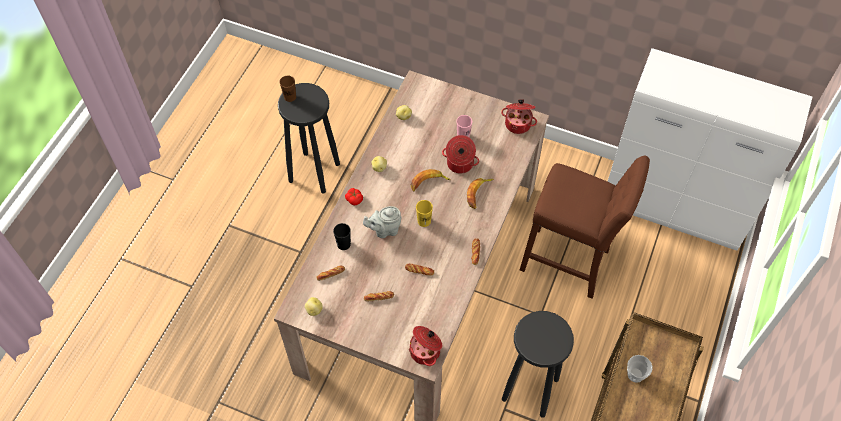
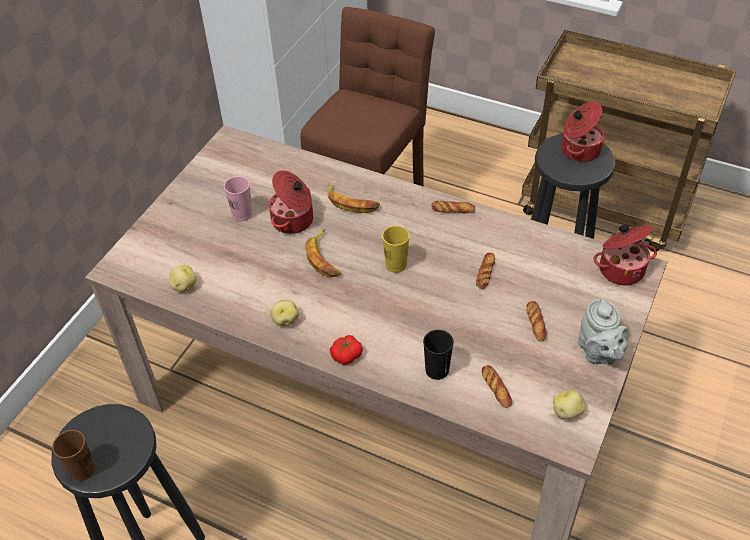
camera: 85 degrees left, 10 degrees down
(385, 230) = (410, 314): grey teapot -> grey teapot (598, 353)
(518, 123) = (231, 155): cooking pot -> cooking pot (579, 150)
(635, 374) = (613, 89): cup -> none

